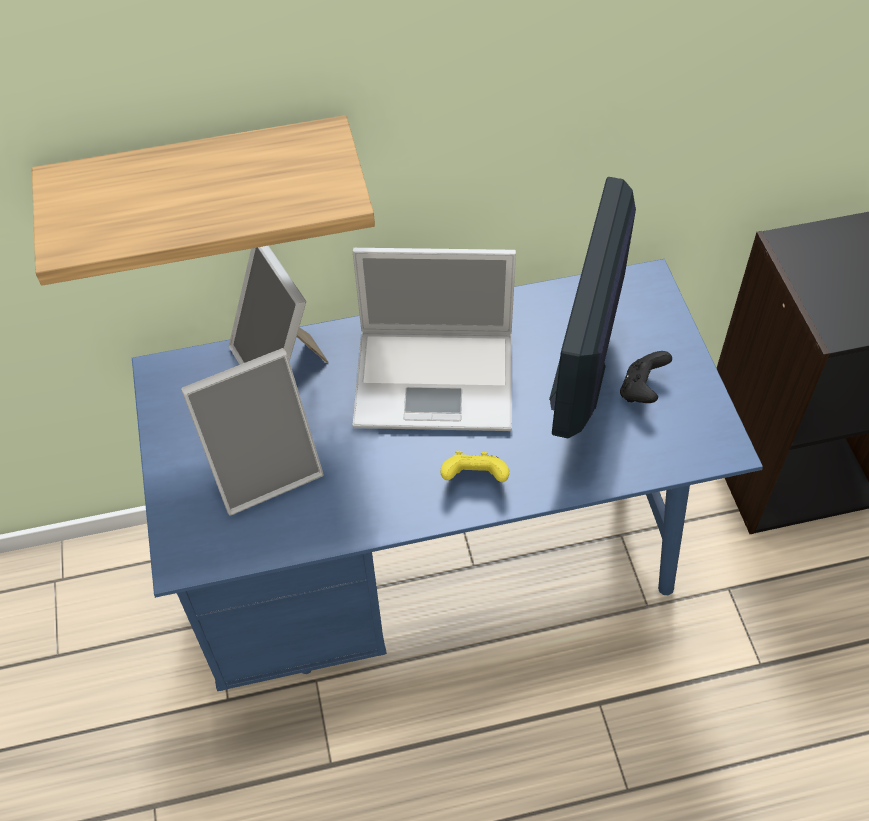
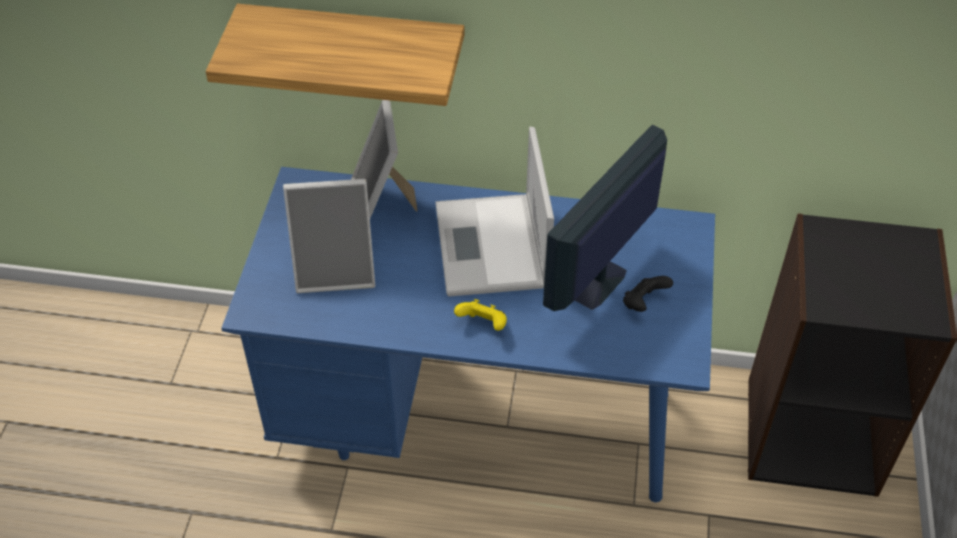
camera: 20 degrees right, 5 degrees down
(438, 379) = (492, 247): laptop -> laptop turned 60 degrees clockwise

